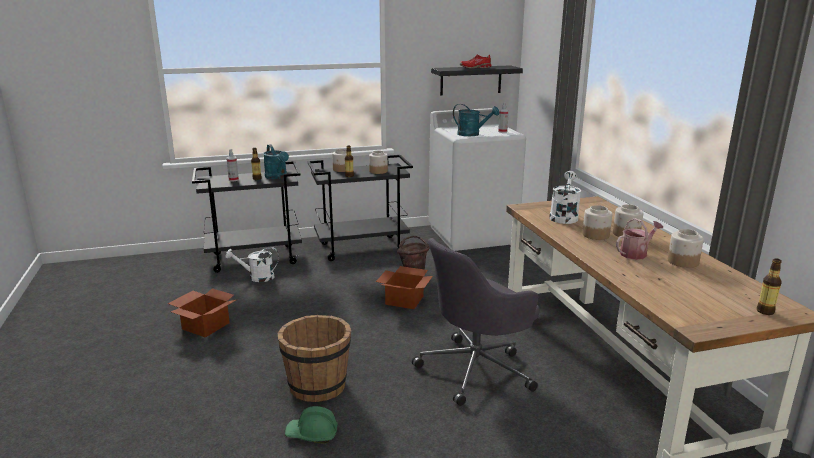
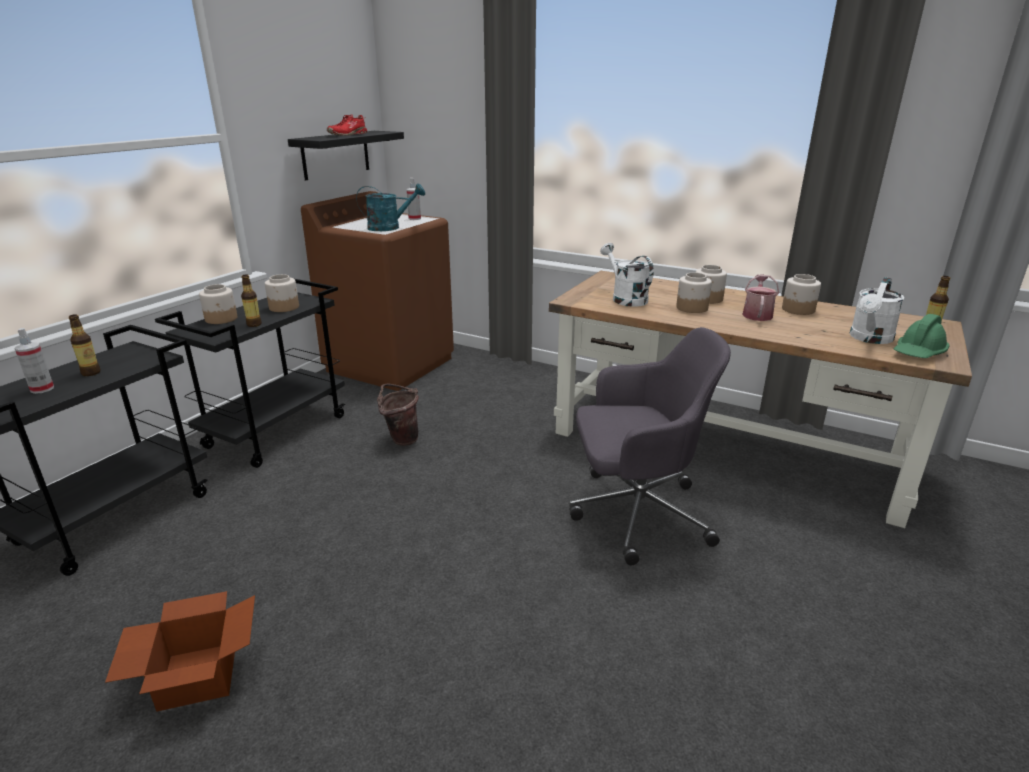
camera: 45 degrees left, 5 degrees up
(257, 277) = (169, 546): white watering can -> white watering can (869, 339)
(277, 177) = (129, 359): turquoise watering can -> none
(312, 434) = (619, 718): green hard hat -> green hard hat (918, 353)
(317, 386) = (519, 648): brown bucket -> none
(405, 300) = (439, 473): cardboard box -> none
(472, 234) = (390, 364): white washing machine -> brown washing machine
(476, 369) = (635, 513): grey office chair -> grey office chair turned 105 degrees counterclockwise

